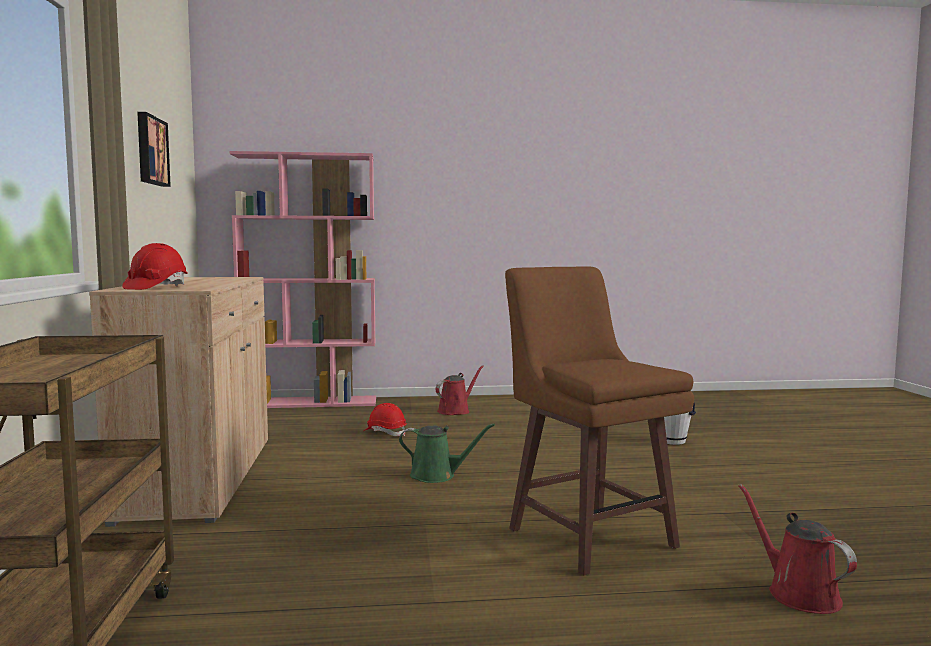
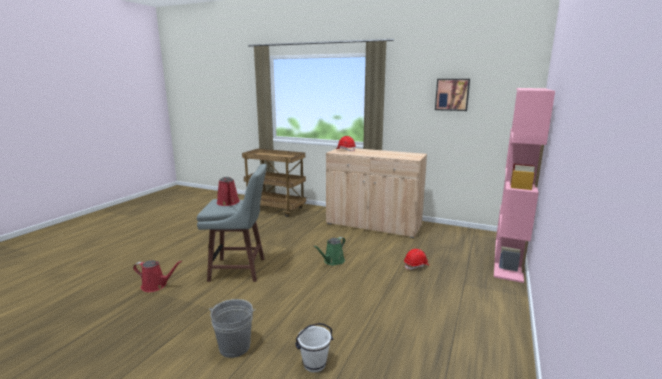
camera: 120 degrees right, 10 degrees up
(456, 411) = (465, 302): red watering can -> red watering can (228, 203)
(589, 536) = (239, 270): brown stool -> grey stool
(734, 474) = (235, 347): none -> grey bucket

